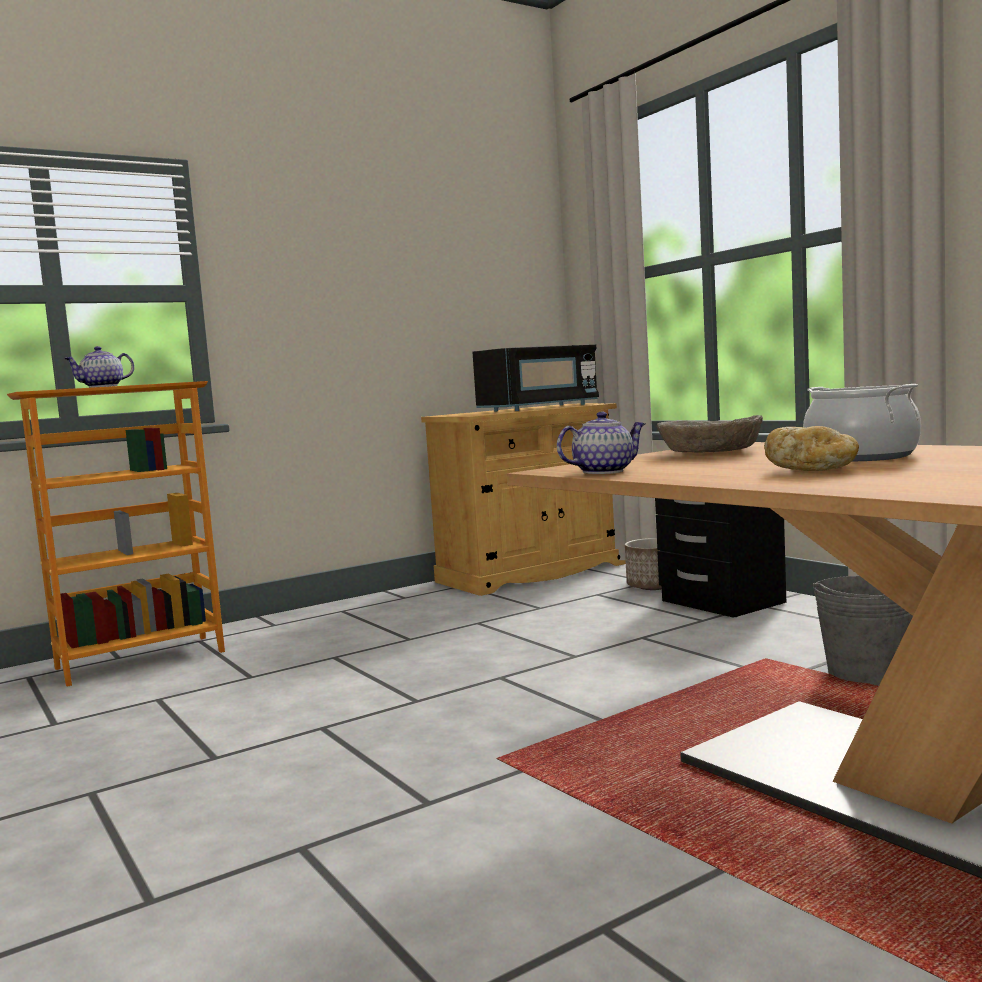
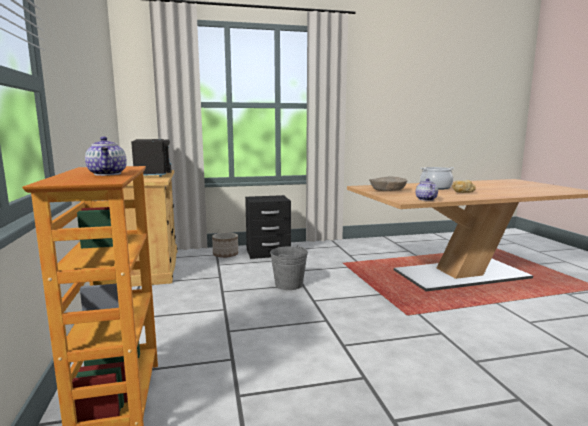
camera: 70 degrees left, 5 degrees up
(865, 673) = (368, 257): grey bucket -> grey bucket (289, 285)

